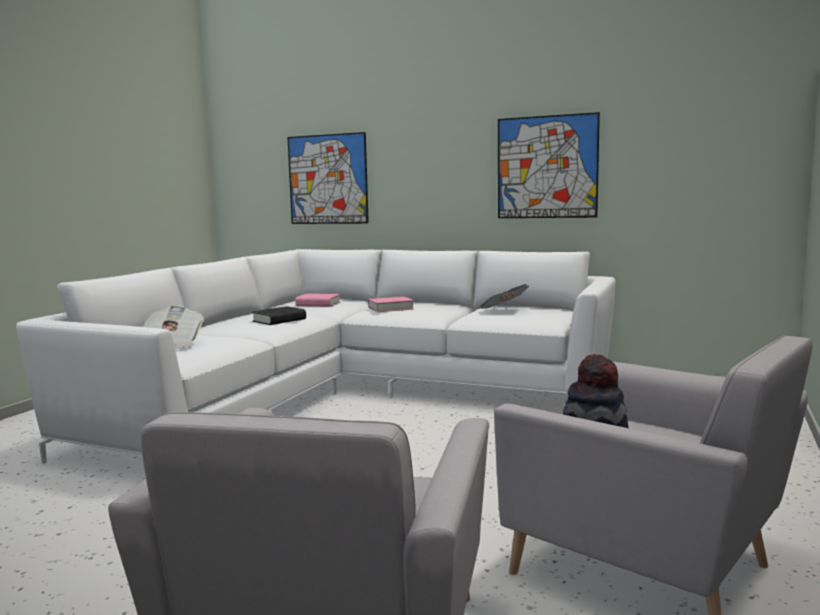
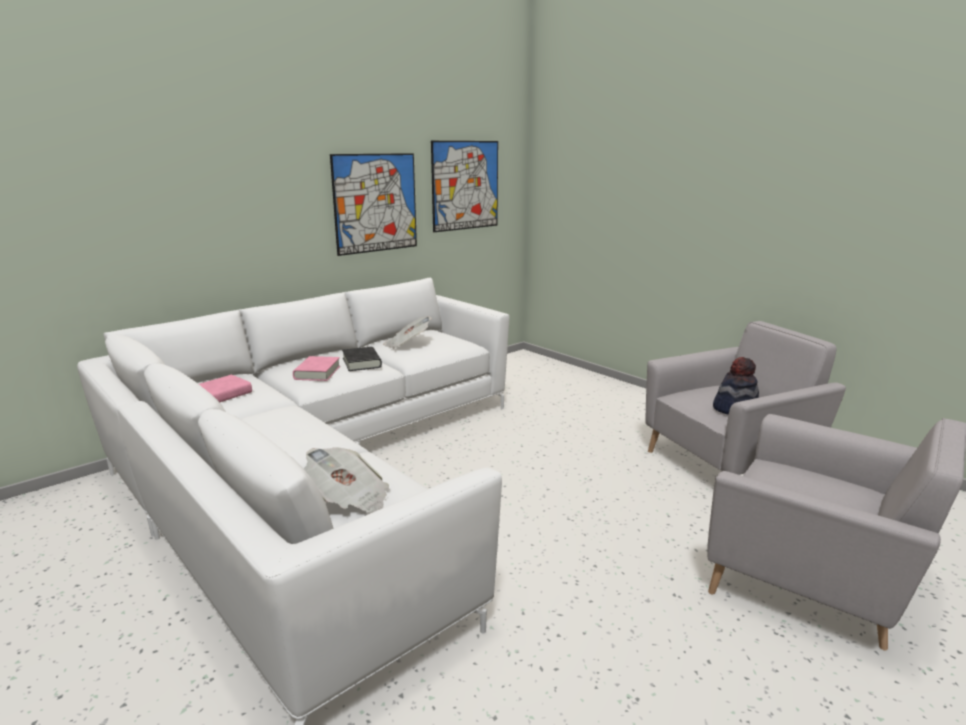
camera: 65 degrees left, 10 degrees up
(279, 320) = (287, 426): black book -> black book (362, 363)
(327, 179) = (112, 227): picture -> picture (465, 185)

